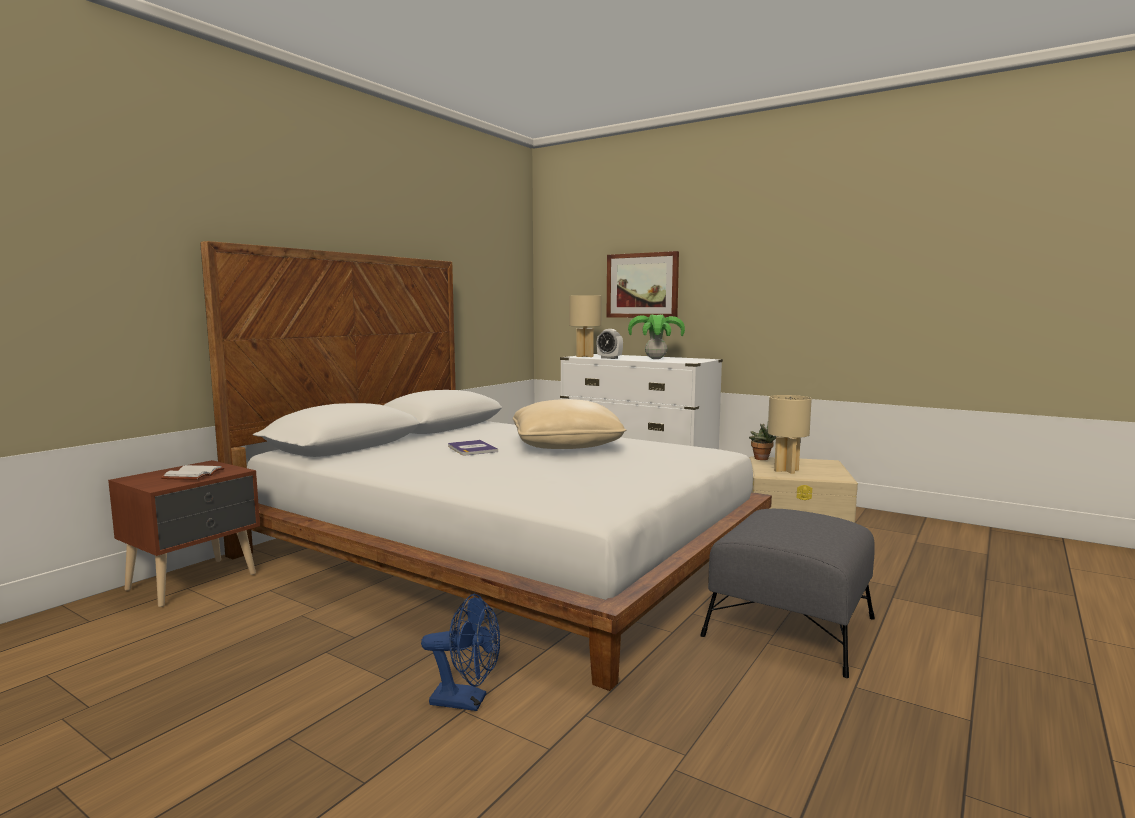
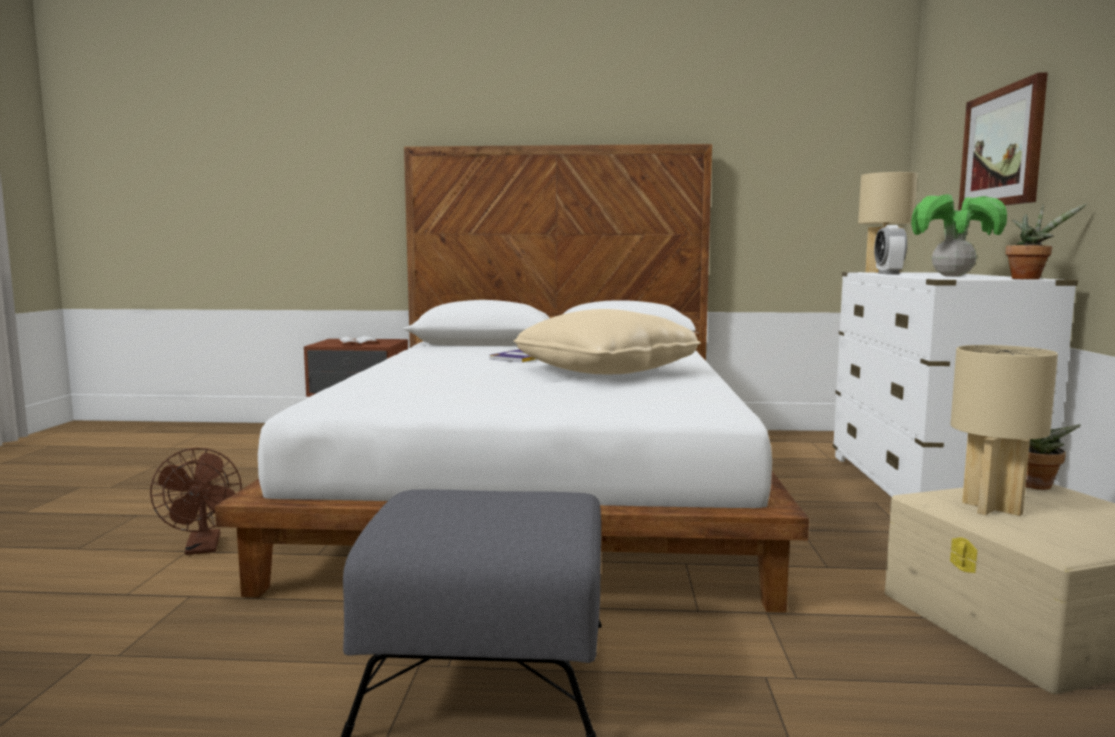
camera: 60 degrees right, 0 degrees up
(467, 701) = (203, 548): blue fan -> brown fan
(705, 359) = (1029, 279): none -> potted plant

